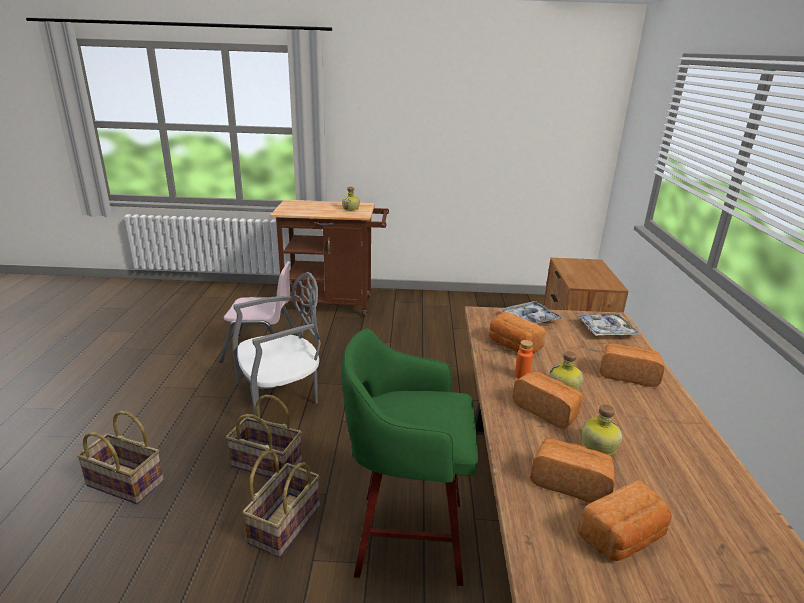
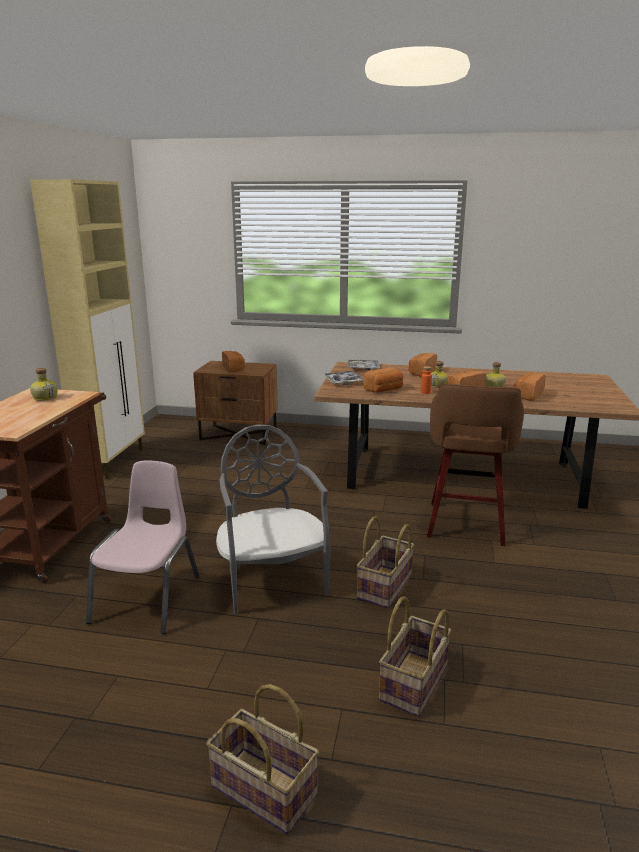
camera: 80 degrees left, 5 degrees down
(284, 523) = (460, 575): basket -> basket (262, 791)
(405, 536) = (465, 525): green stool -> brown stool
(466, 298) = (113, 462): none -> beige cabinet
(623, 538) = (561, 393): bread -> bread (234, 369)

